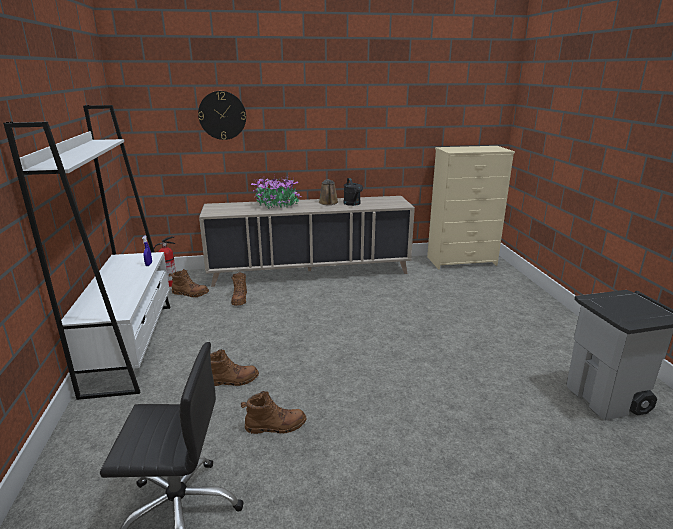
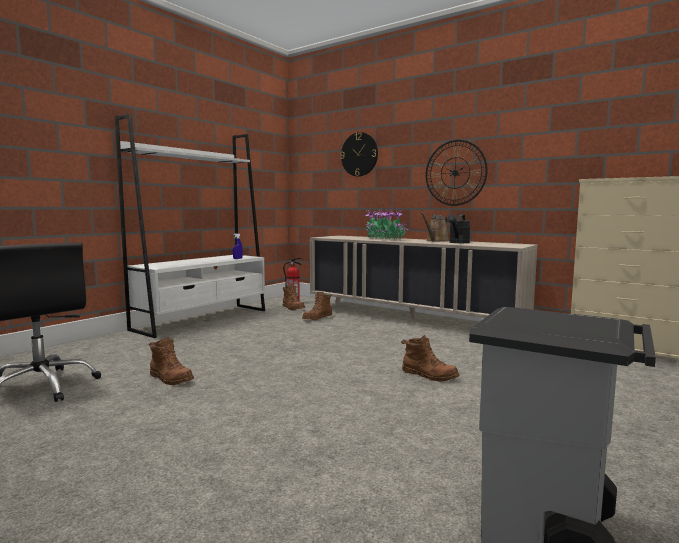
camera: 45 degrees right, 15 degrees down
(231, 380) = (208, 350): brown boot -> brown boot (429, 375)
(331, 137) = (455, 173): none -> wall clock

